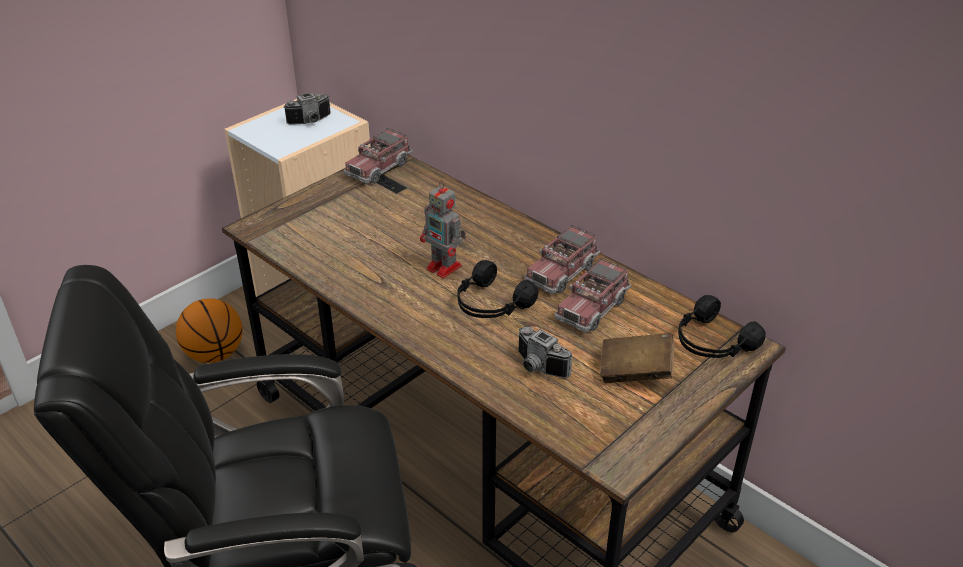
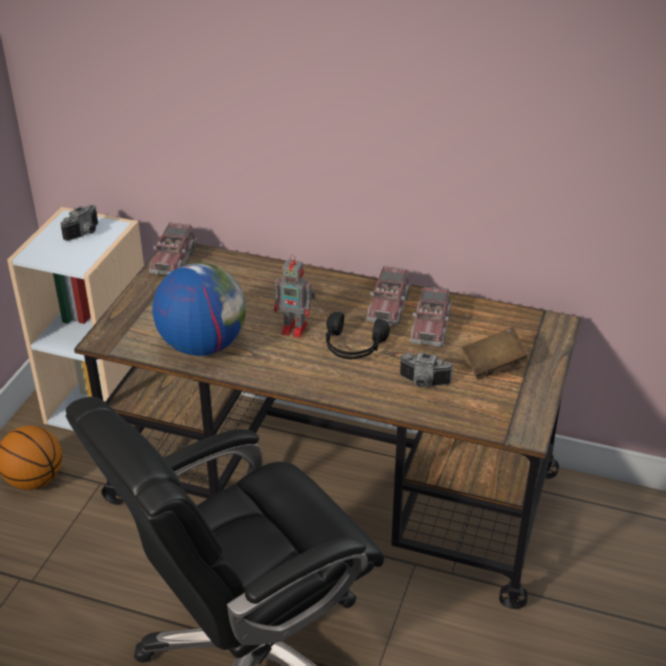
camera: 25 degrees left, 0 degrees up
(340, 258) = (202, 345): none -> globe
(712, 342) = (531, 328): black headphones -> none

